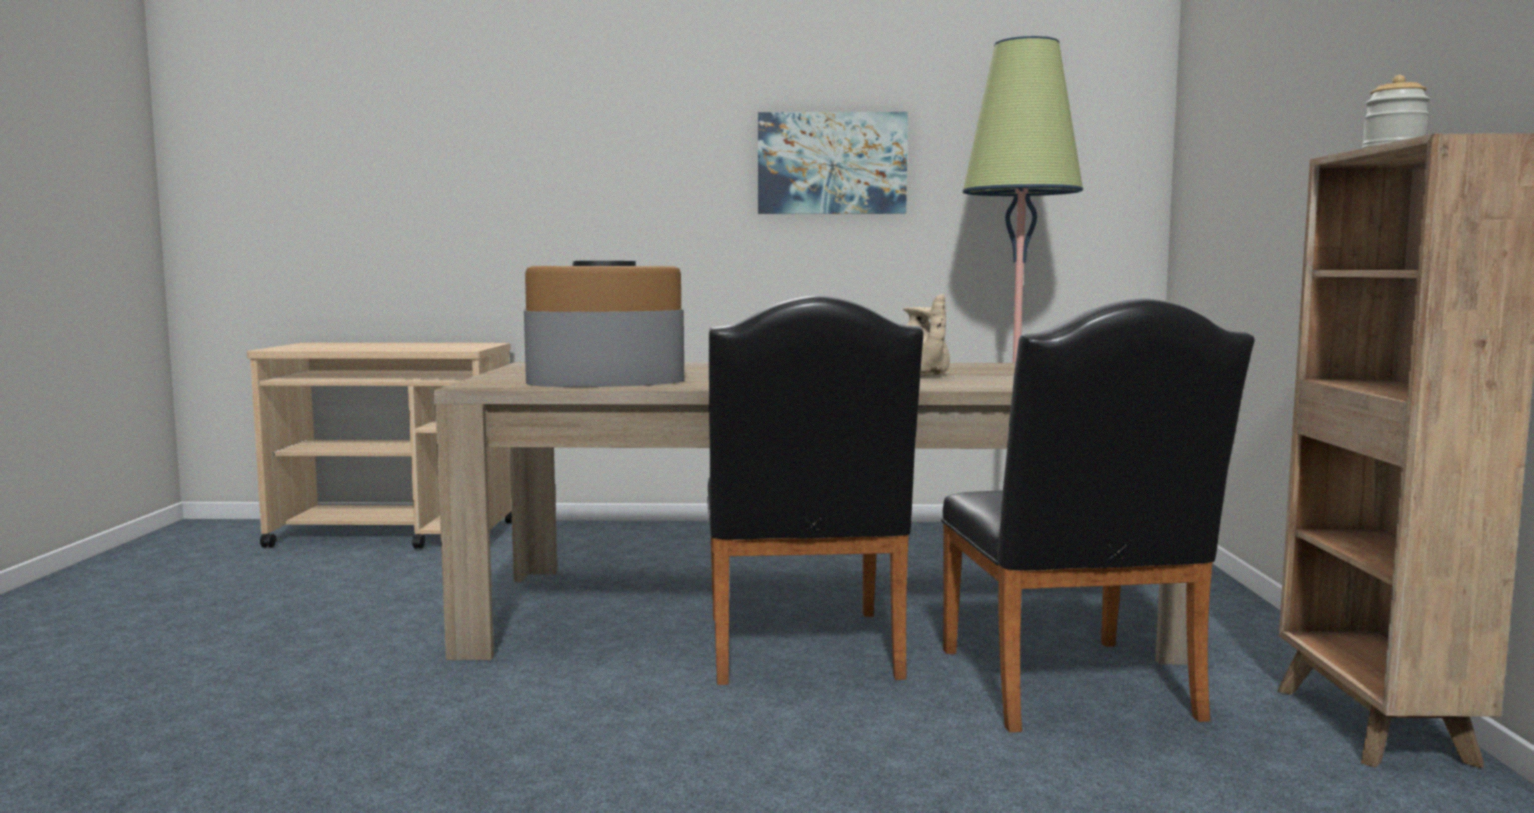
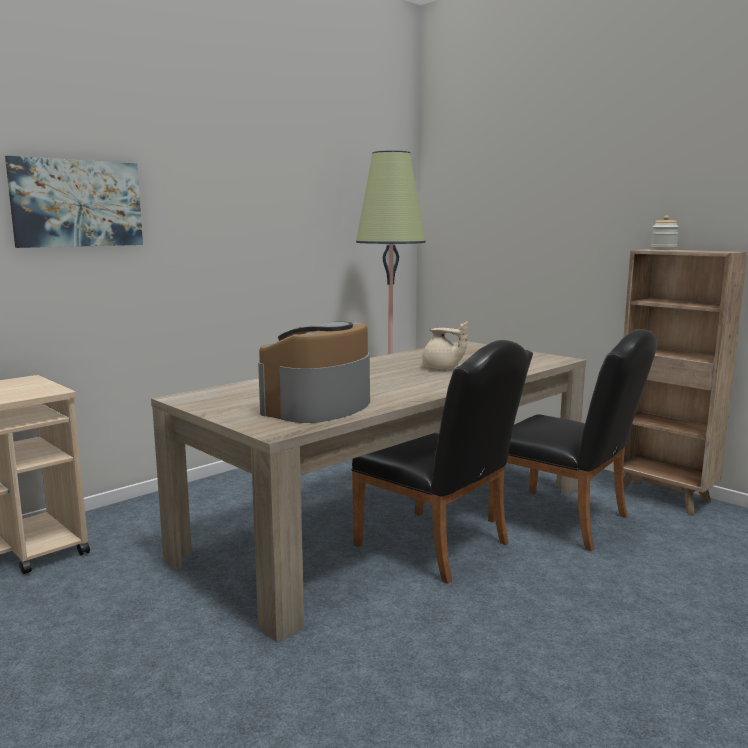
camera: 45 degrees left, 5 degrees up
(832, 163) = (260, 218): picture -> picture (77, 203)

